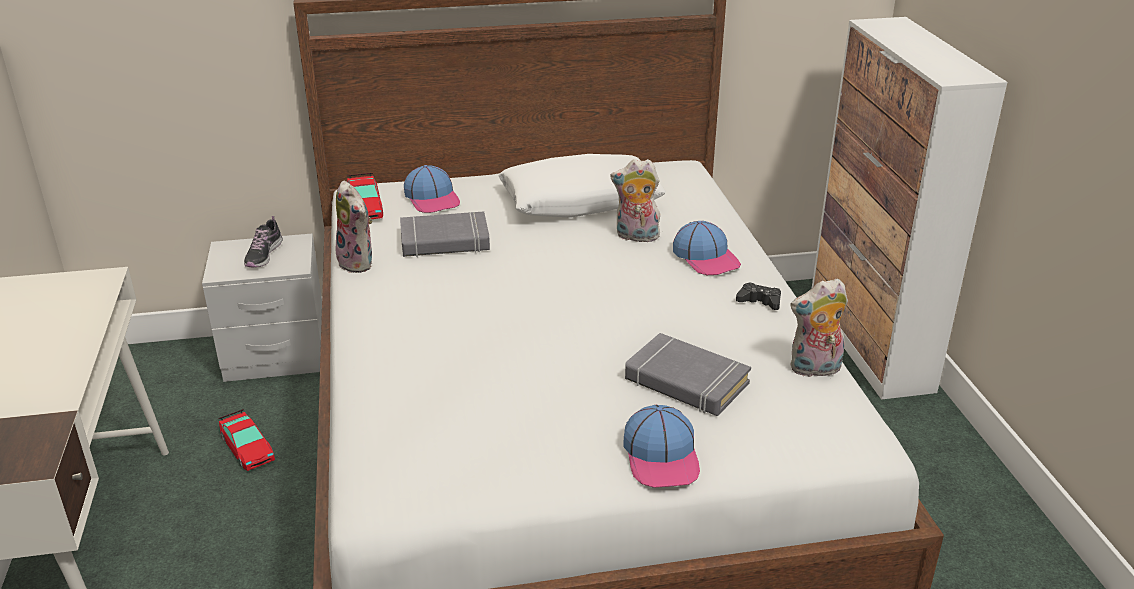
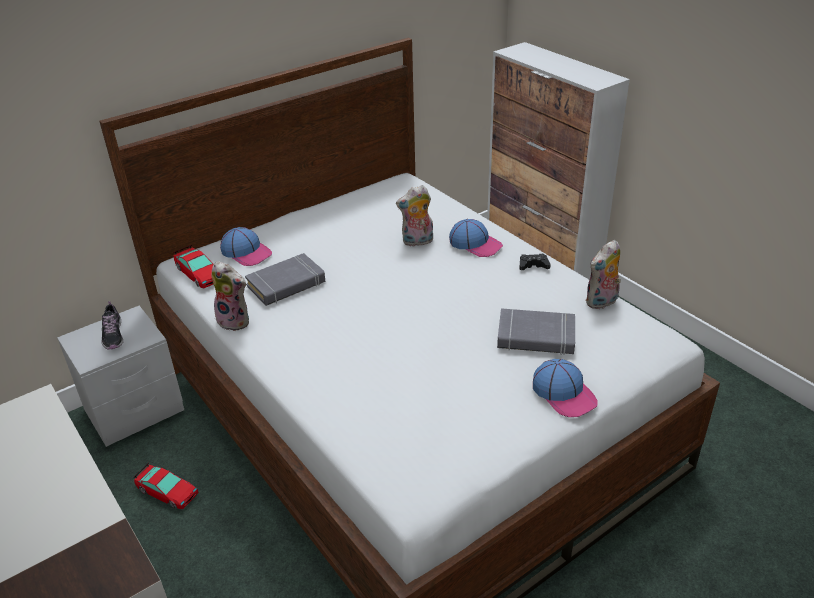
camera: 25 degrees left, 5 degrees up
(580, 201) = (356, 225): white pillow -> none

